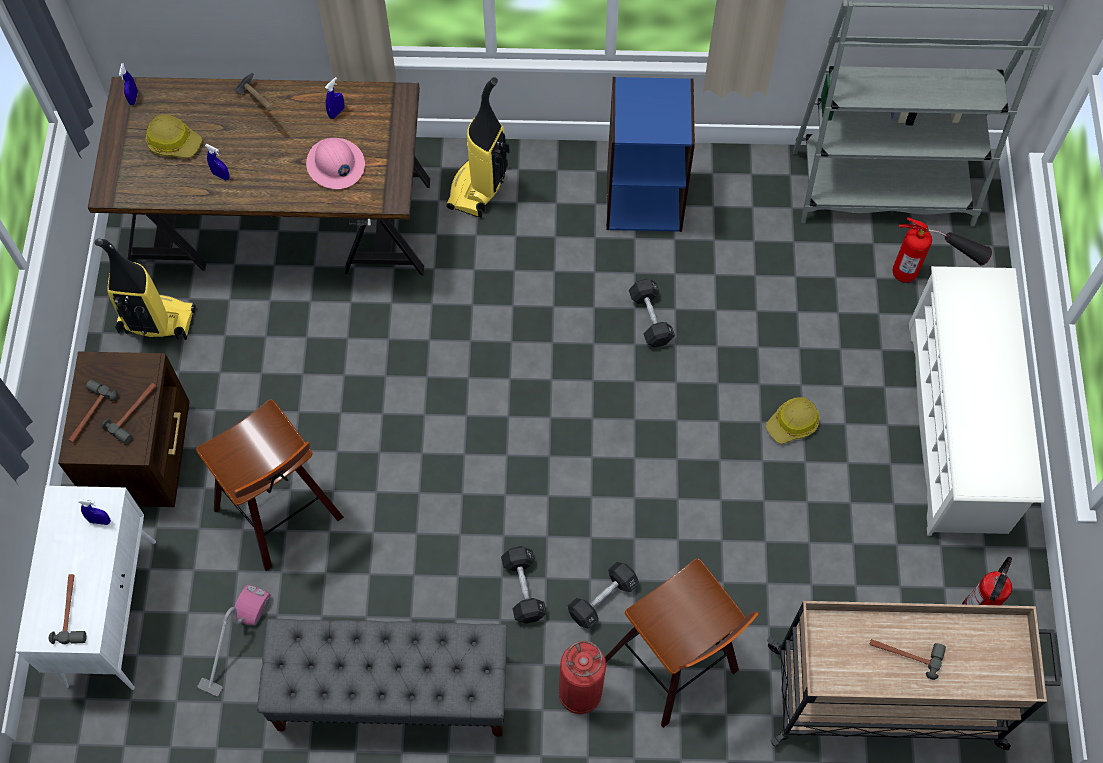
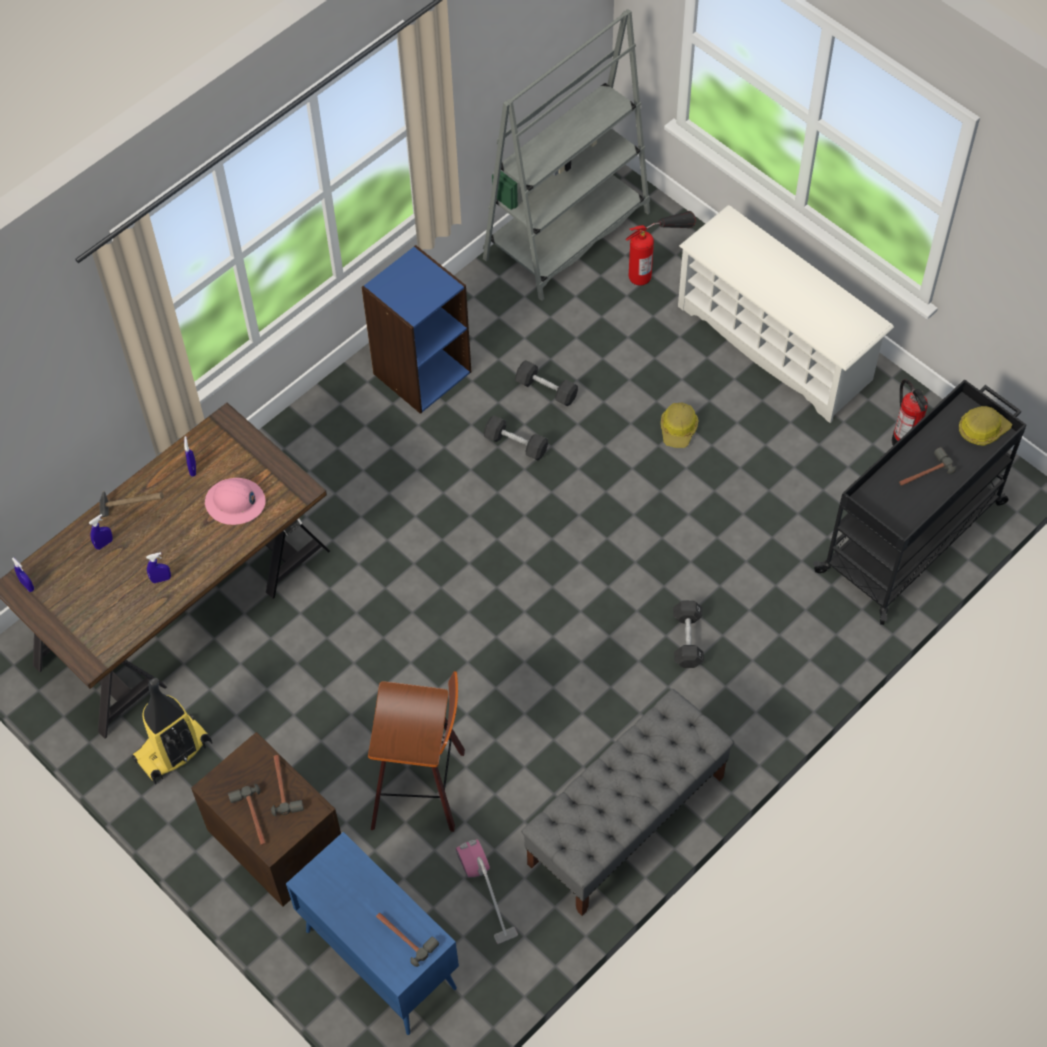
camera: 45 degrees left, 5 degrees down
(100, 521) = (352, 867): blue spray bottle -> blue spray bottle (104, 544)
(111, 611) = (379, 958): white cabinet -> blue cabinet
(174, 142) = (97, 587): hard hat -> hard hat (982, 429)
(478, 188) = (300, 462): vacuum cleaner -> none
(523, 588) = (632, 680): black dumbbell -> black dumbbell (546, 389)
(580, 694) = (739, 707): fire extinguisher -> none
(676, 666) = (775, 635): stool -> none
(888, 697) = (913, 536): beige cart -> black cart

